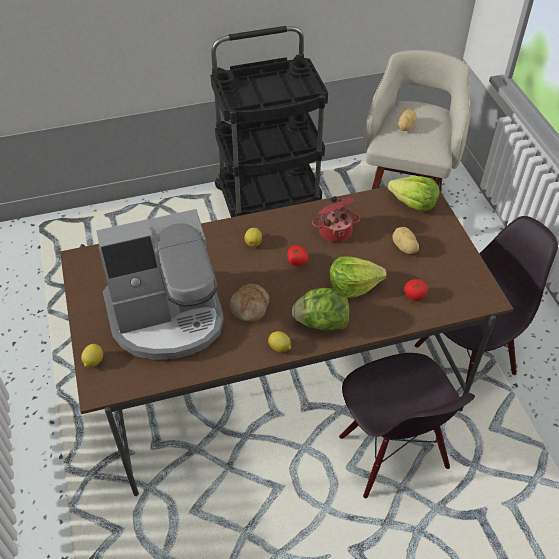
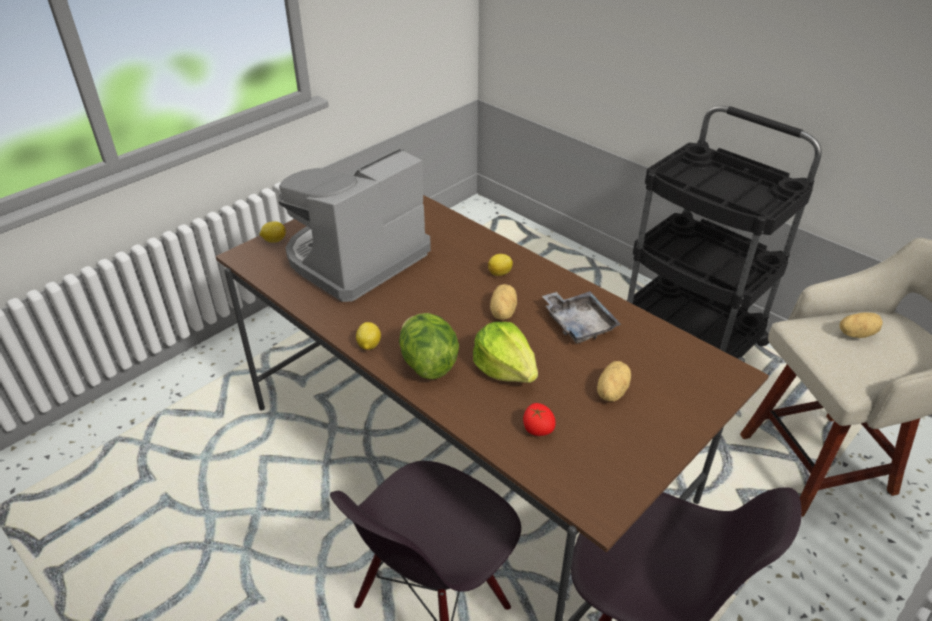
camera: 60 degrees right, 10 degrees down
(167, 316) = (355, 259): coffee machine -> coffee machine turned 90 degrees clockwise
(250, 307) = (408, 305): bread -> none
(296, 262) = (502, 312): tomato -> potato
(335, 230) = (578, 323): cooking pot -> grey tray
(413, 203) = (698, 374): lettuce -> none

